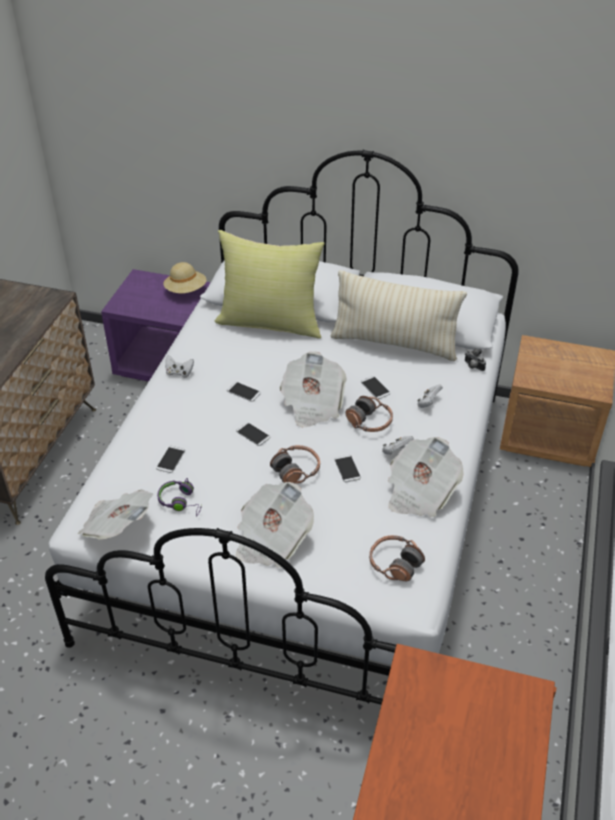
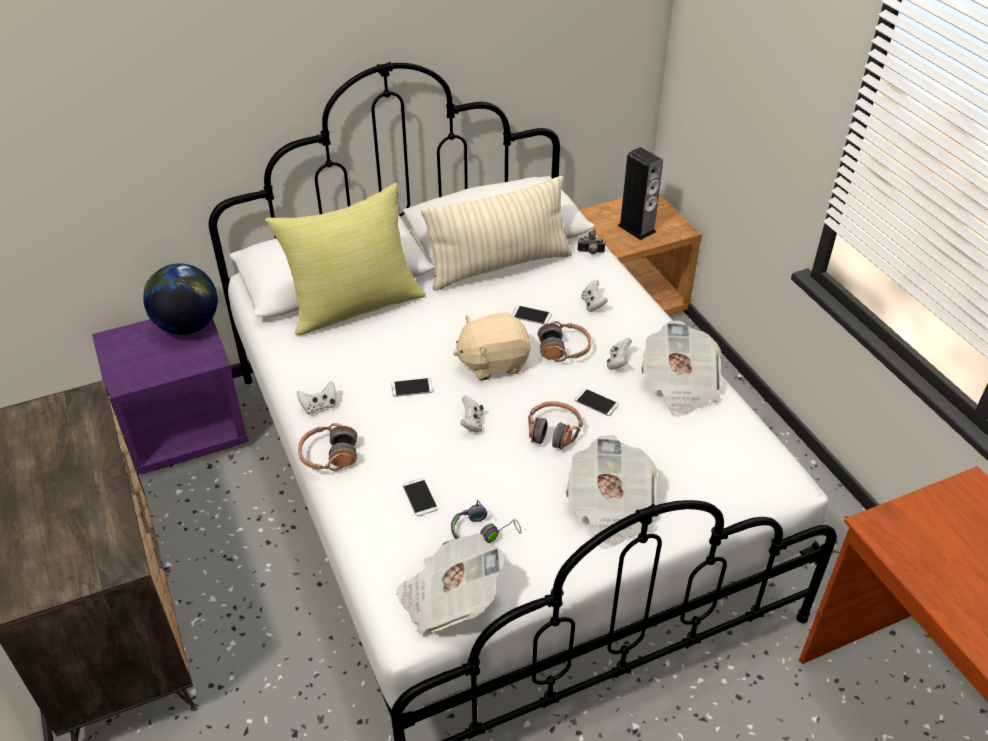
camera: 40 degrees left, 0 degrees up
(186, 290) = (188, 326): beige hat -> globe
(253, 434) = (472, 423): phone -> white game controller
(312, 404) = (493, 362): newspaper -> beige plush toy
(395, 564) = (734, 460): headphones -> headphones (329, 455)
(561, 373) = (636, 228): none -> speaker

